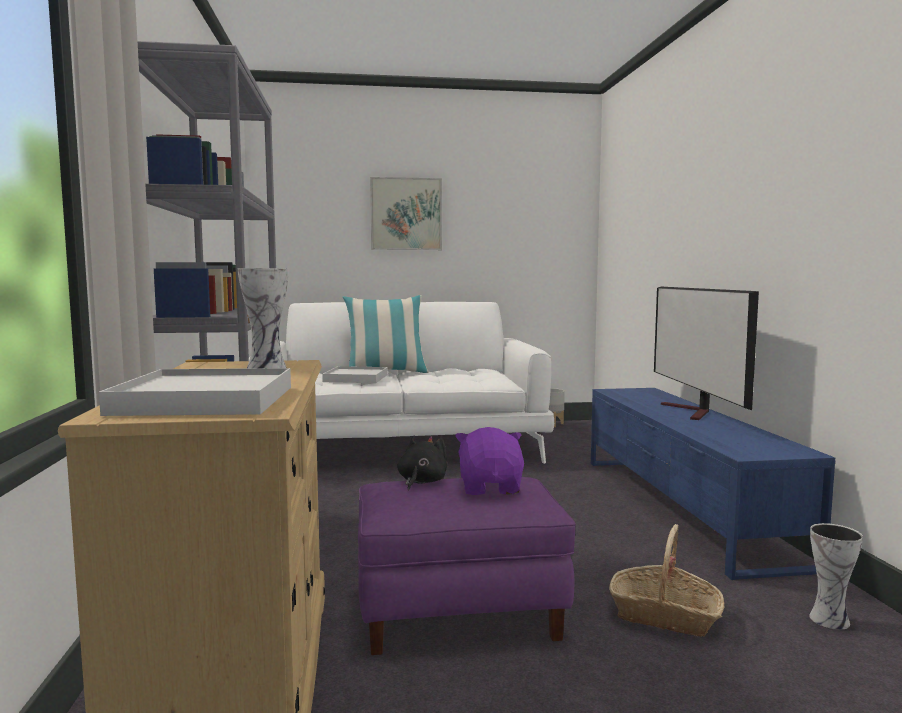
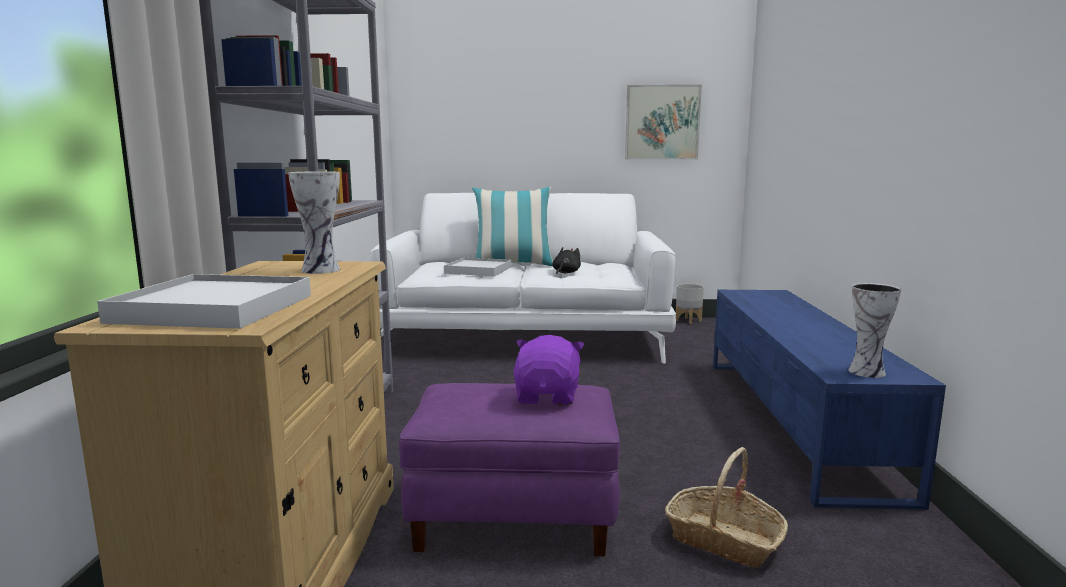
camera: 10 degrees right, 5 degrees up
(406, 214) = (543, 102): picture -> picture (662, 122)
(421, 482) = (483, 386): black plush toy -> black plush toy (565, 273)
(694, 412) = (813, 321): television -> none
(830, 619) = (909, 562): vase -> vase (867, 371)

